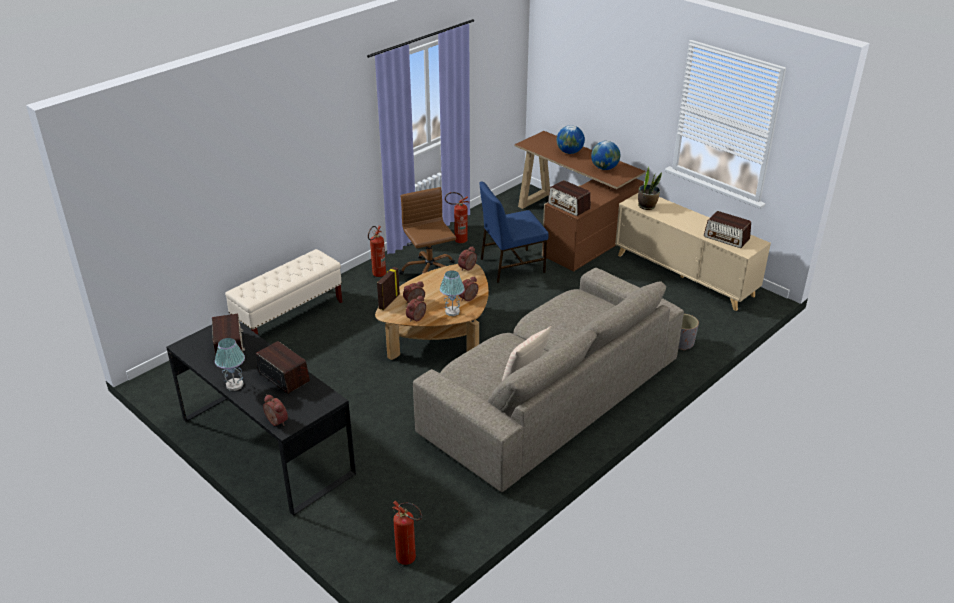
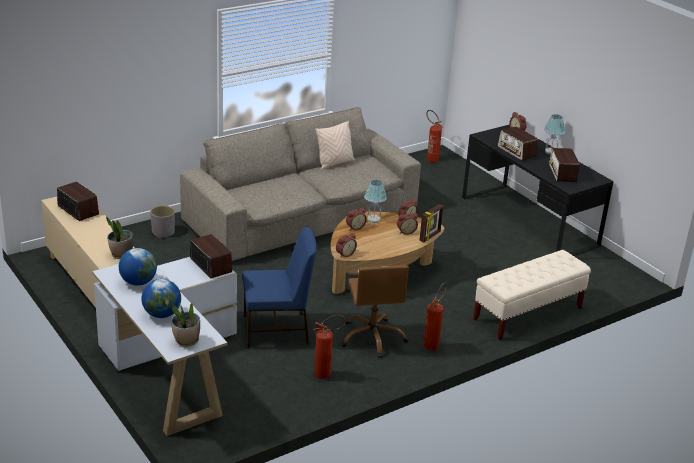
camera: 170 degrees left, 5 degrees down
(541, 141) = (186, 341): none -> potted plant
(575, 228) = (170, 366): brown desk -> white desk

